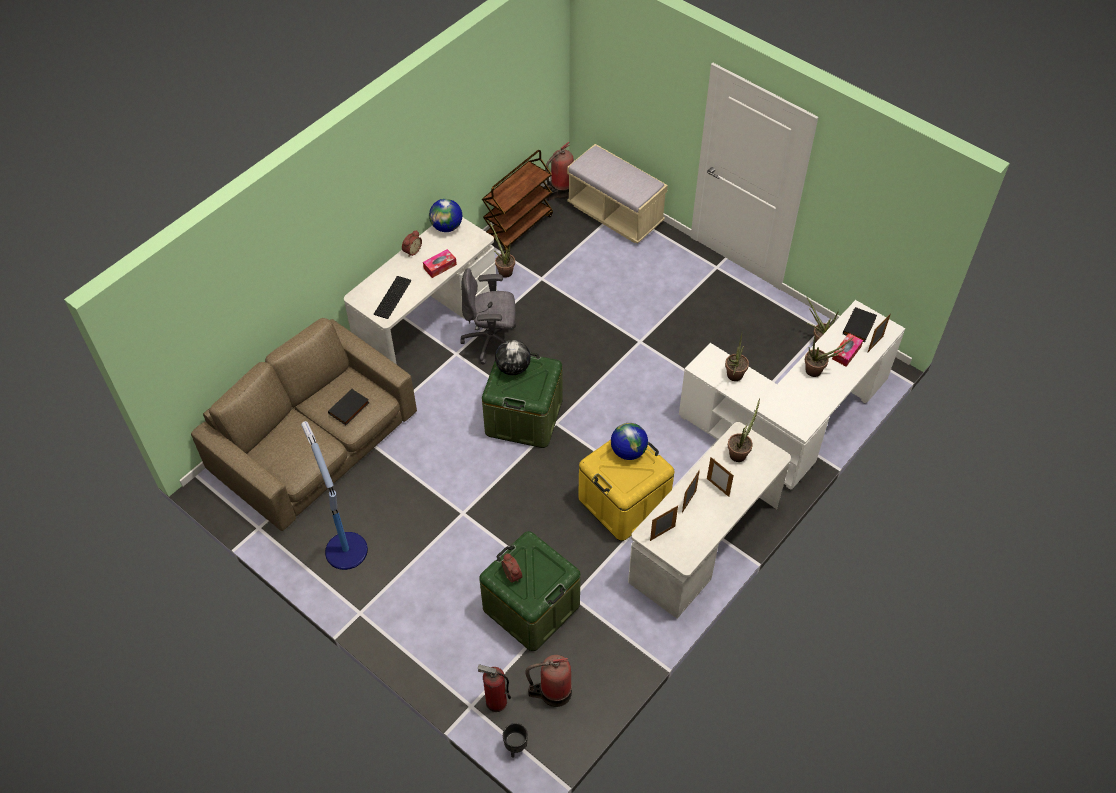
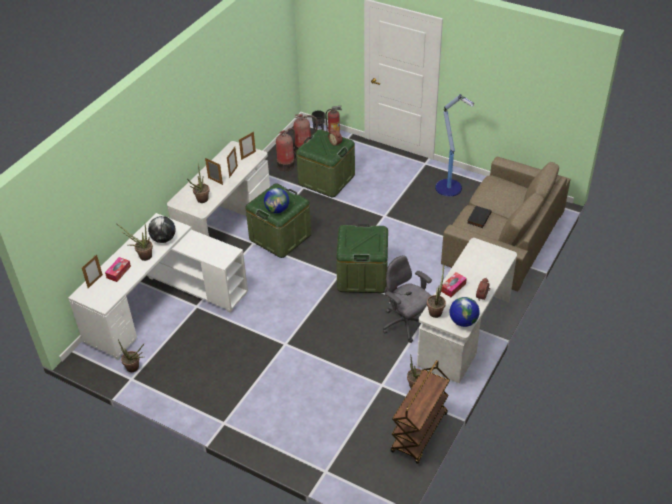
camera: 170 degrees right, 10 degrees down
(391, 297) = (480, 258): keyboard -> none
(492, 341) = (405, 324): grey office chair -> grey office chair turned 120 degrees counterclockwise
(513, 368) = (371, 245): globe -> globe (163, 239)
(560, 191) = (390, 483): fire extinguisher -> fire extinguisher (287, 165)
(615, 214) = (328, 464): beige bench -> none
(624, 502) = (280, 237): yellow storage box -> green storage box
(733, 377) = (206, 248): potted plant -> potted plant (436, 310)
(860, 326) = (104, 293): black book -> none

